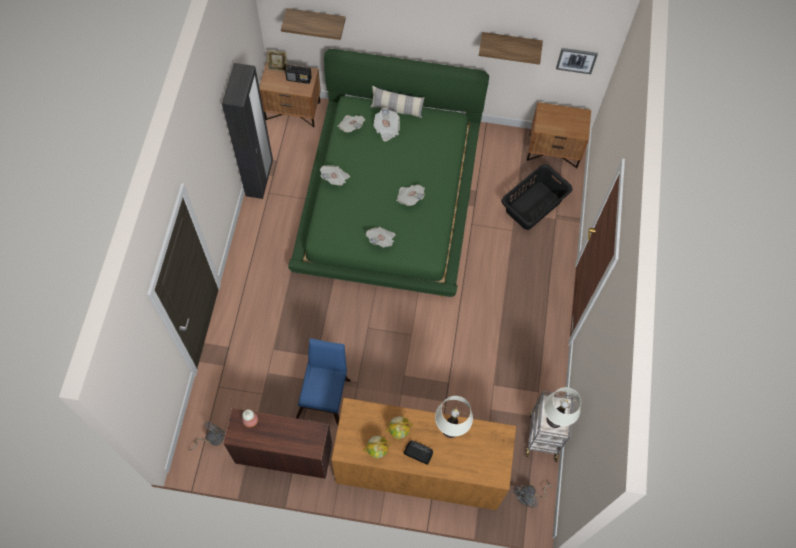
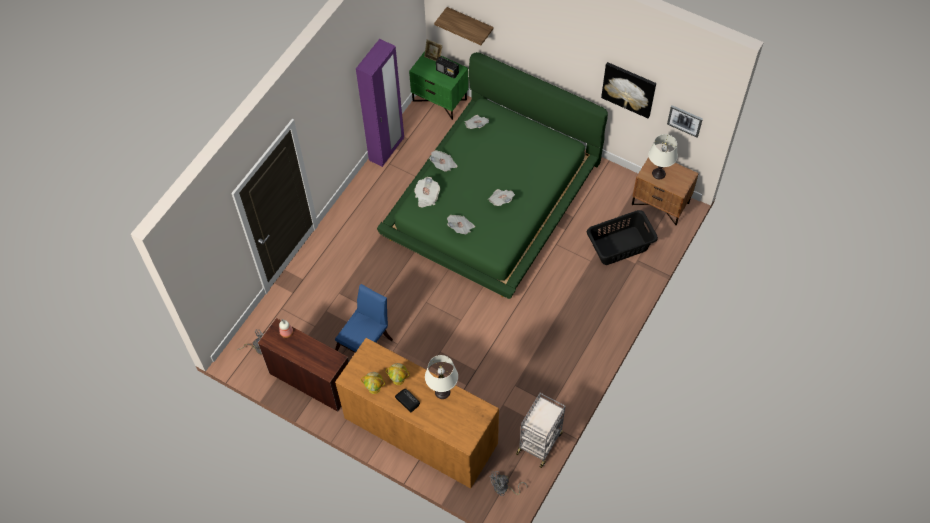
camera: 25 degrees right, 5 degrees down
(259, 179) = (387, 149): black wardrobe -> purple wardrobe
(293, 110) = (440, 100): brown nightstand -> green nightstand
(386, 129) = (506, 137): newspaper -> newspaper (426, 197)
(397, 109) = (523, 122): pillow -> none
(511, 43) = (629, 89): shelf -> picture
(554, 419) = (541, 420): white table lamp -> white table lamp (658, 173)

